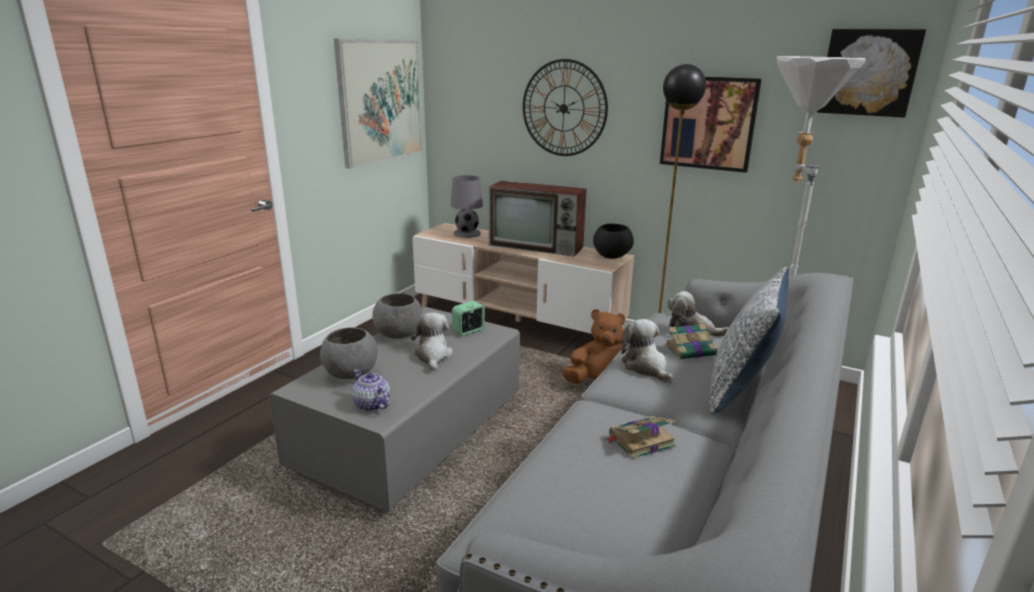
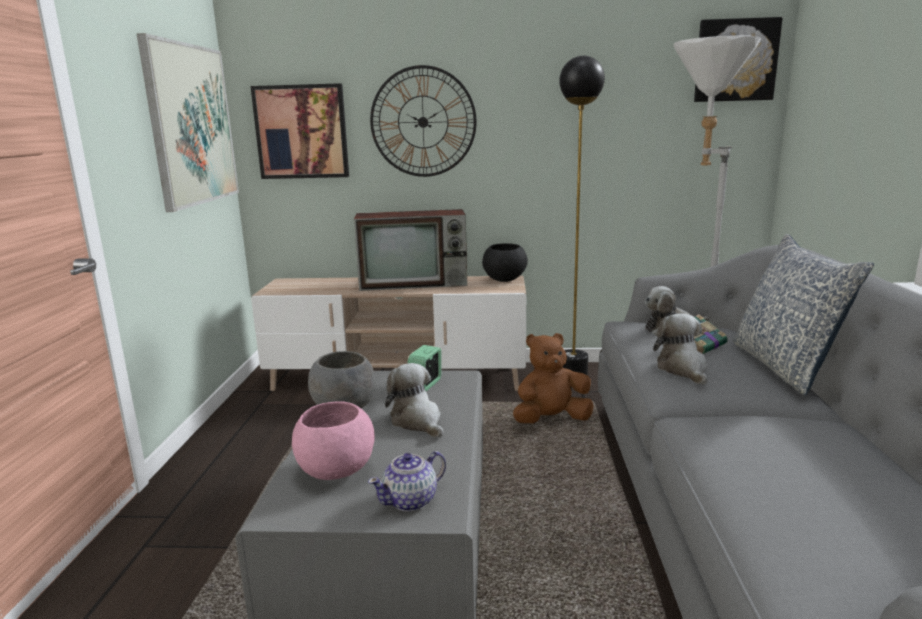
camera: 25 degrees left, 5 degrees down
(351, 375) = (337, 472): grey bowl -> pink bowl
(372, 405) = (411, 501): teapot -> teapot turned 60 degrees counterclockwise
(467, 233) = (317, 284): grey table lamp -> none
(640, 441) = (791, 439): book -> none
(646, 367) = (683, 369): plush toy -> plush toy turned 45 degrees clockwise
(708, 123) = (589, 123): picture -> picture (301, 132)

